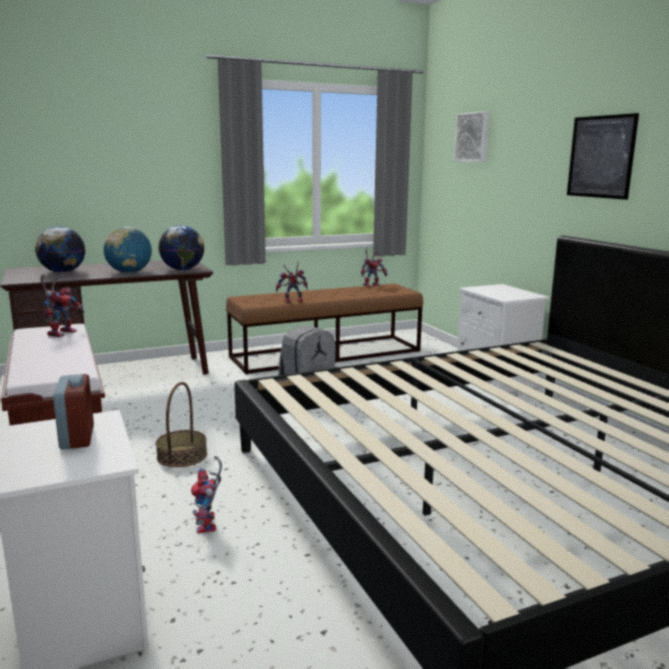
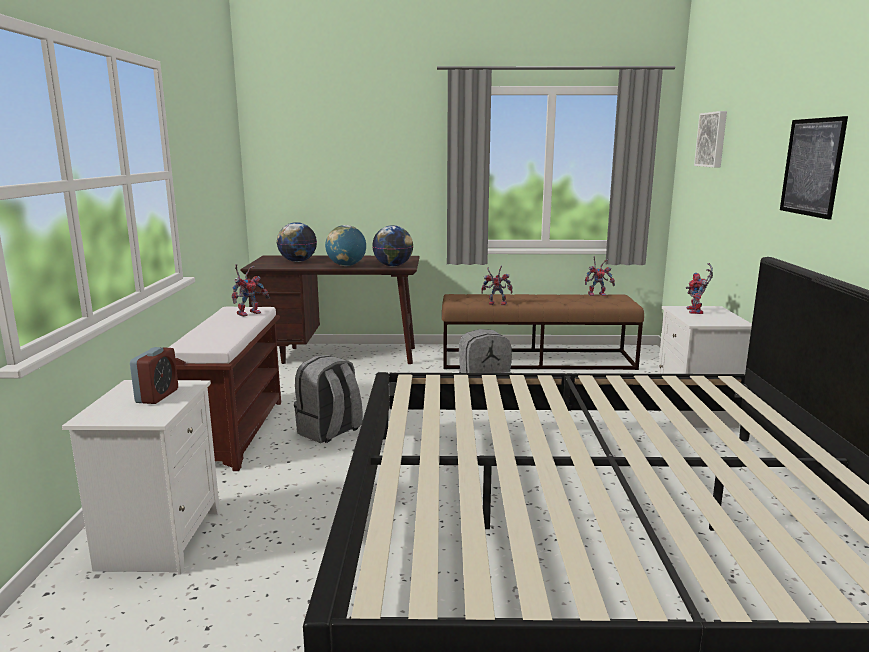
camera: 25 degrees right, 0 degrees up
(182, 456) = (329, 432): basket -> grey backpack
(208, 525) = (300, 493): toy robot -> toy robot (697, 312)

